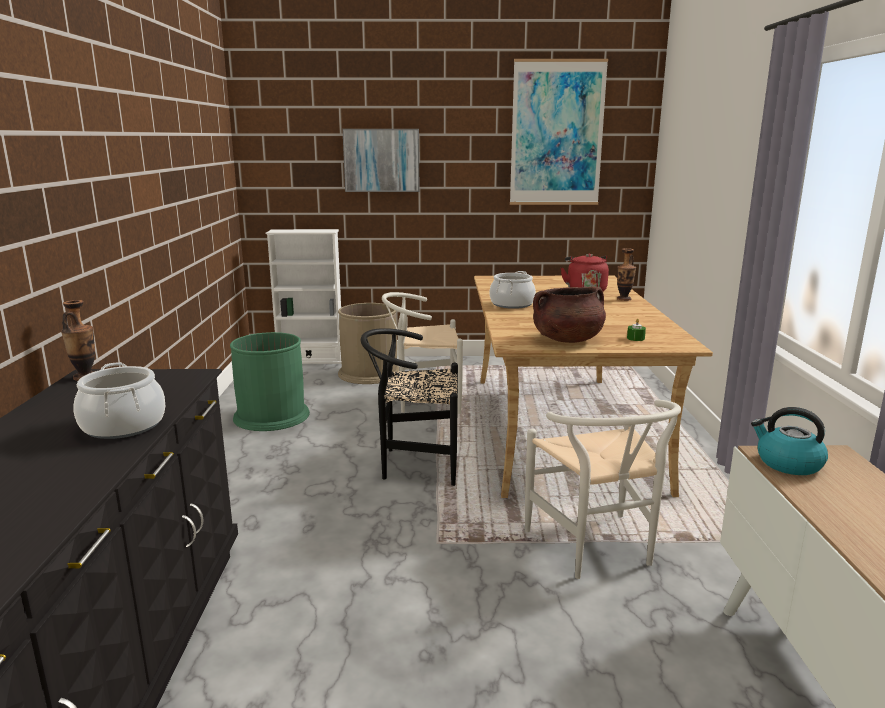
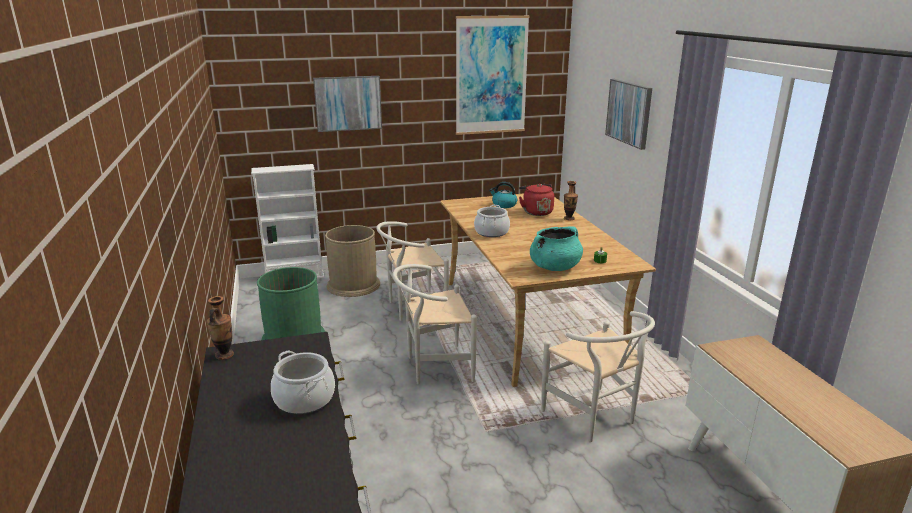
camera: 15 degrees left, 5 degrees up
(413, 464) = (434, 367): black chair -> white chair
(567, 340) = (554, 267): brown cooking pot -> turquoise cooking pot
(717, 163) = (629, 112): none -> picture
(787, 463) = (732, 355): kettle -> kettle (503, 205)

